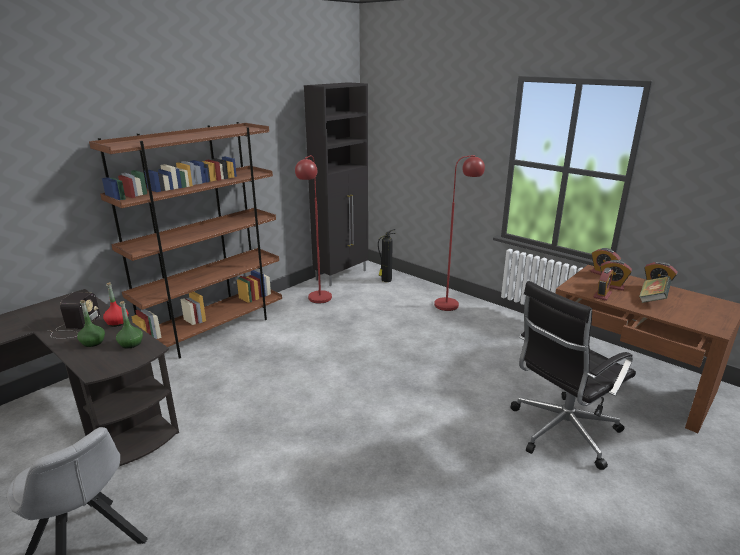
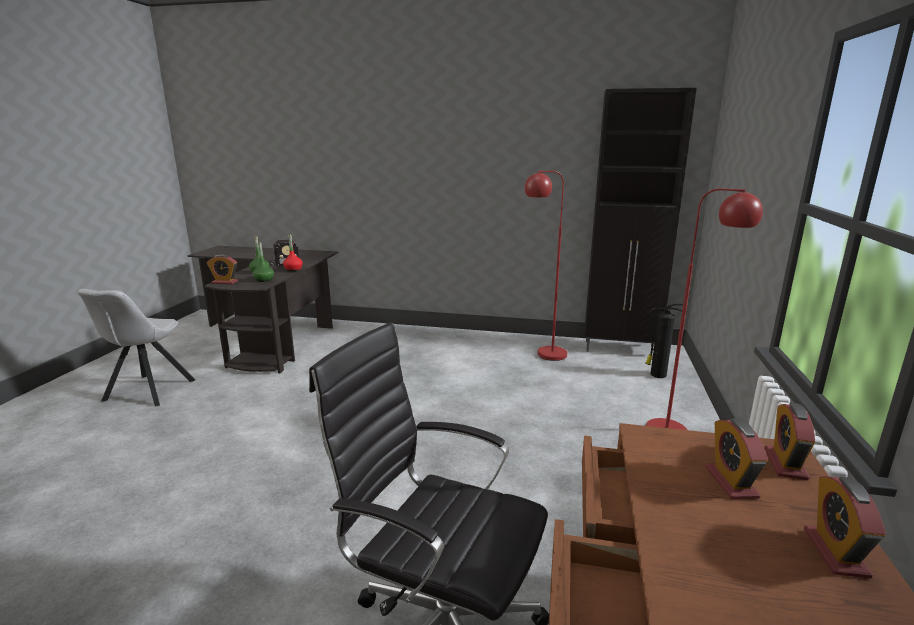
camera: 60 degrees right, 5 degrees down
(214, 330) = (430, 335): brown bookcase -> none
(602, 295) = (663, 474): alarm clock -> alarm clock (225, 282)
(652, 299) = (749, 549): book -> none

